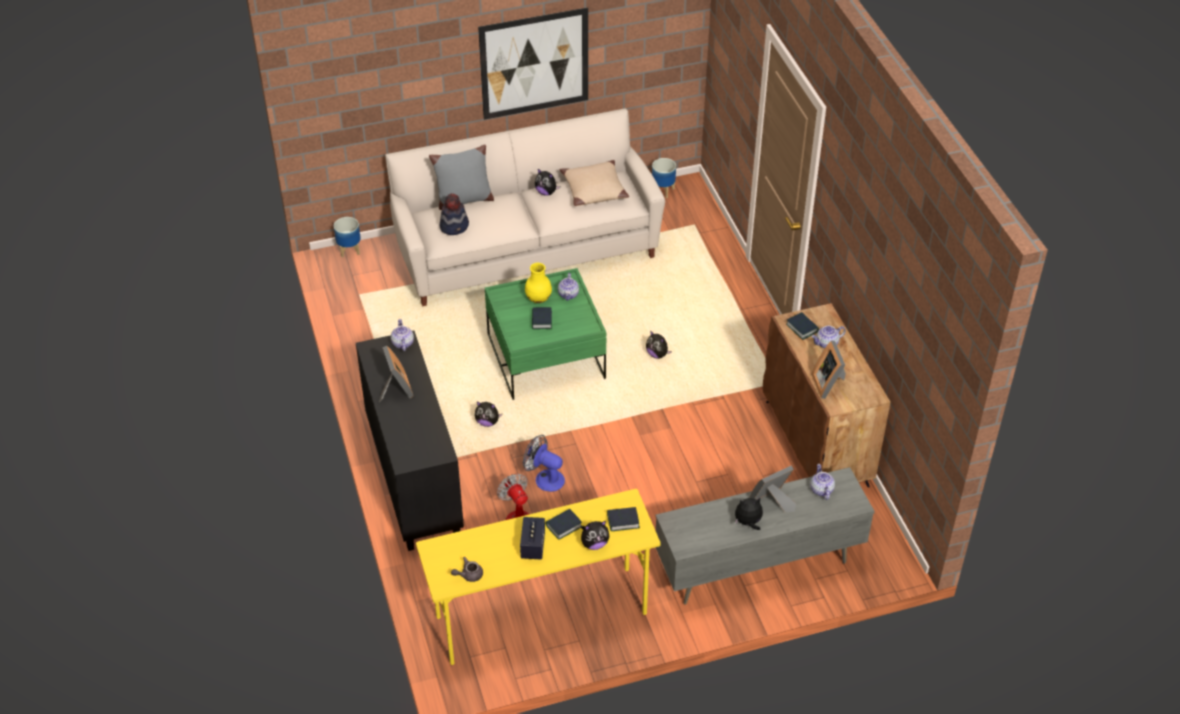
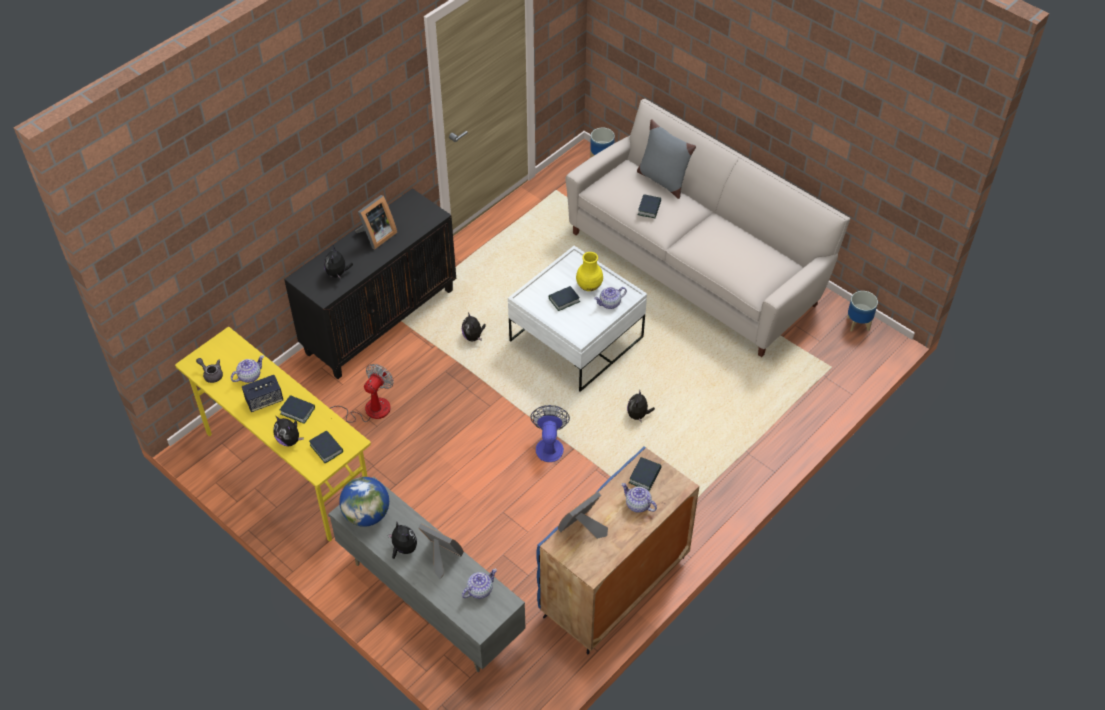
camera: 60 degrees right, 5 degrees up
(402, 343) = (430, 215): teapot -> teapot (249, 376)
(454, 226) = (623, 189): hat -> none
(491, 220) = (649, 208): none -> book
(534, 63) = (783, 111): picture -> none
(545, 356) = (576, 339): green coffee table -> white coffee table
(545, 478) = (436, 403): fan -> fan (549, 445)
(546, 192) = (719, 227): plush toy -> plush toy (338, 273)
(593, 190) = (749, 256): beige pillow -> none
(695, 534) = (366, 515): none -> globe
(817, 443) = (614, 587): brown cabinet -> blue cabinet

